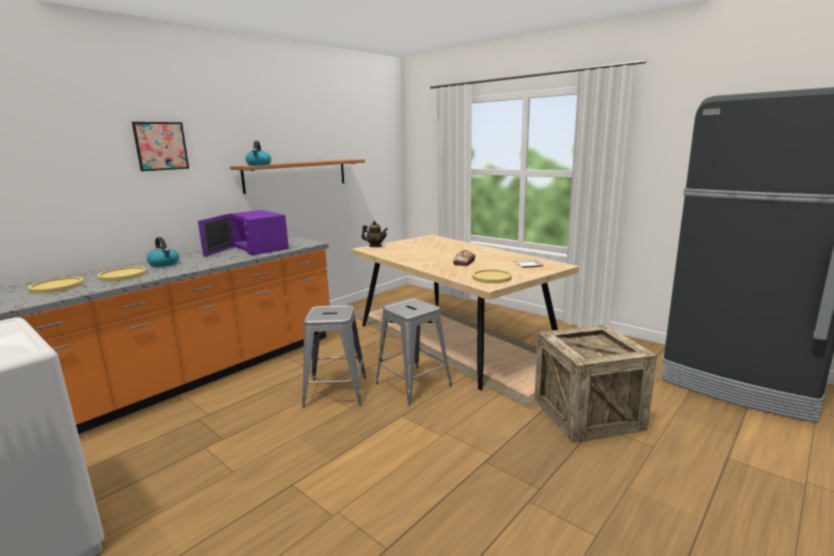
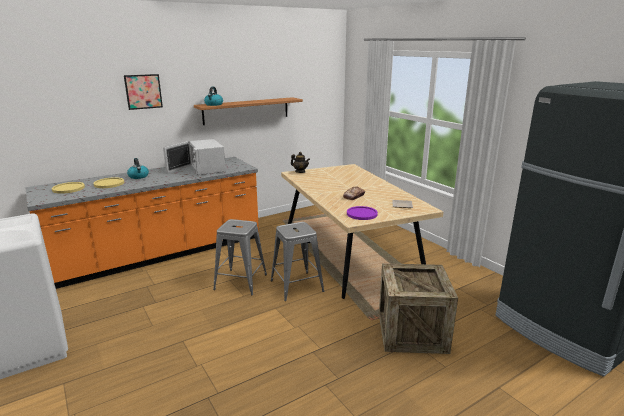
camera: 15 degrees right, 5 degrees up
(256, 248) = (205, 168): purple microwave -> white microwave
(491, 277) = (362, 214): yellow plate -> purple plate

